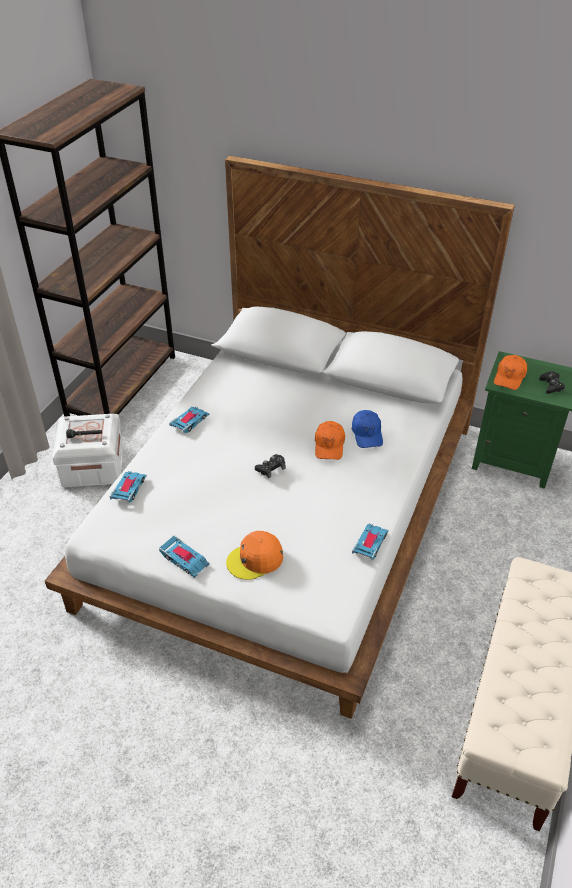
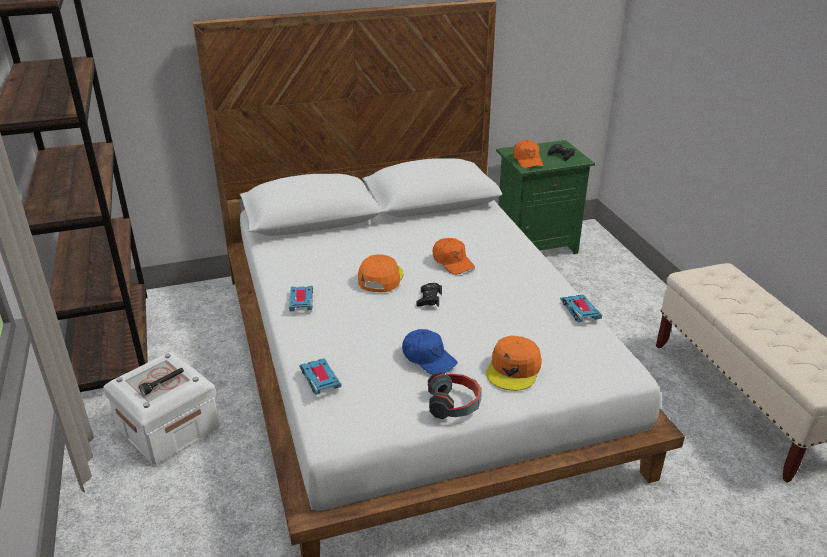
camera: 40 degrees left, 10 degrees down
(184, 559) = (454, 404): toy car -> headphones
(261, 431) = (380, 278): none -> orange cap
(367, 434) = (469, 242): blue cap -> blue cap (428, 358)

